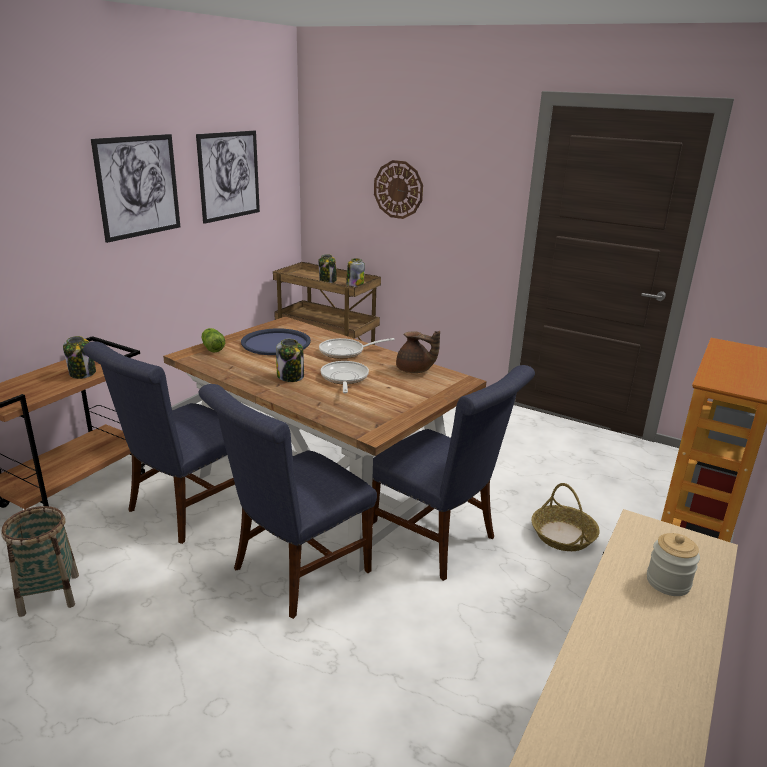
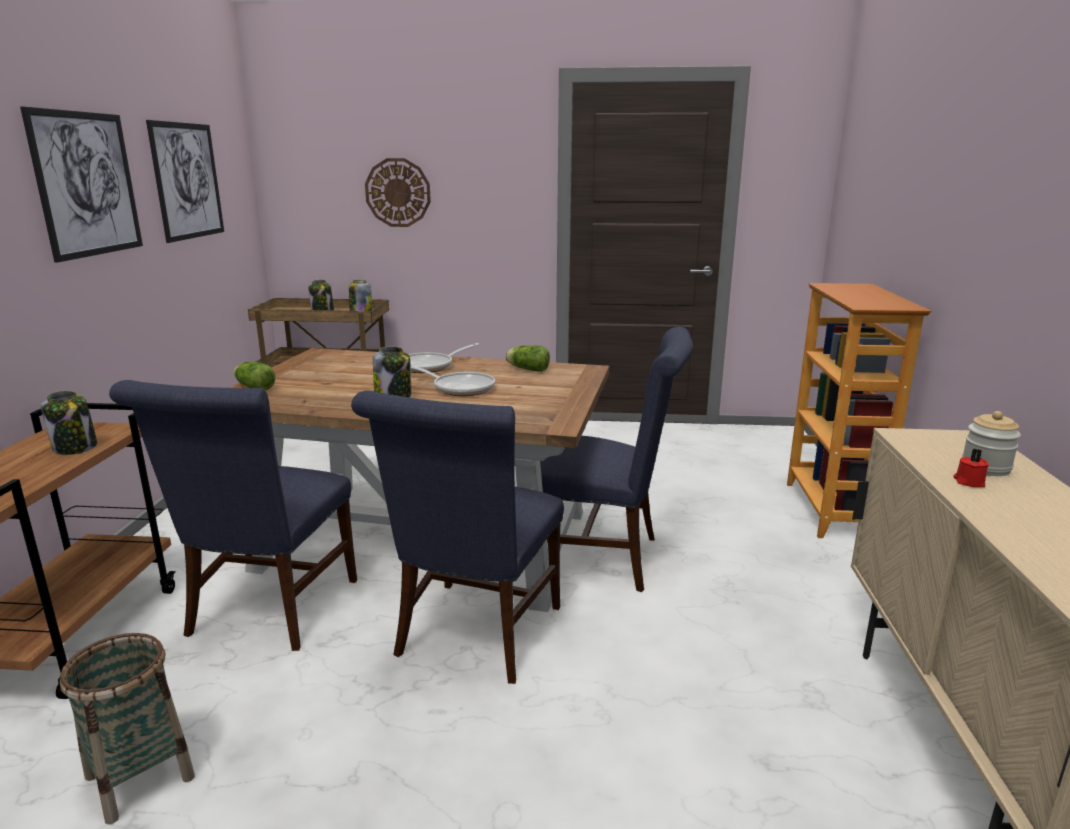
camera: 25 degrees left, 5 degrees down
(276, 343) = (333, 371): blue tray -> none
(344, 379) = (459, 388): frying pan -> frying pan turned 150 degrees clockwise
(414, 370) = (527, 369): brown teapot -> lettuce
(563, 536) = (715, 519): basket -> none
(628, 591) = (968, 482): none -> red candle

